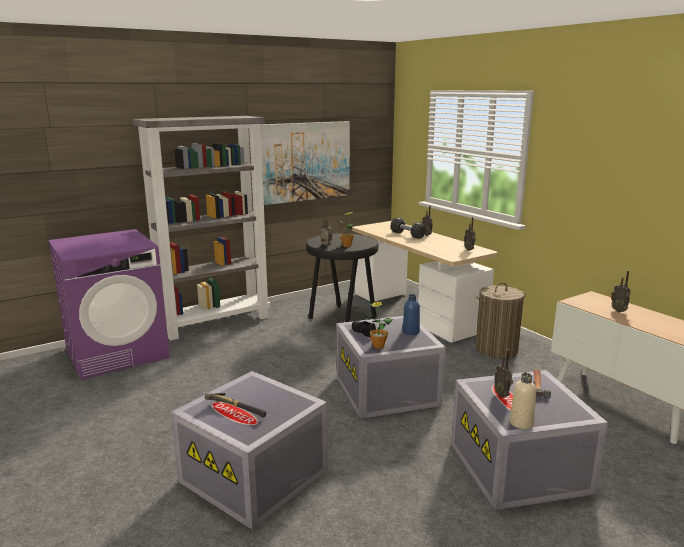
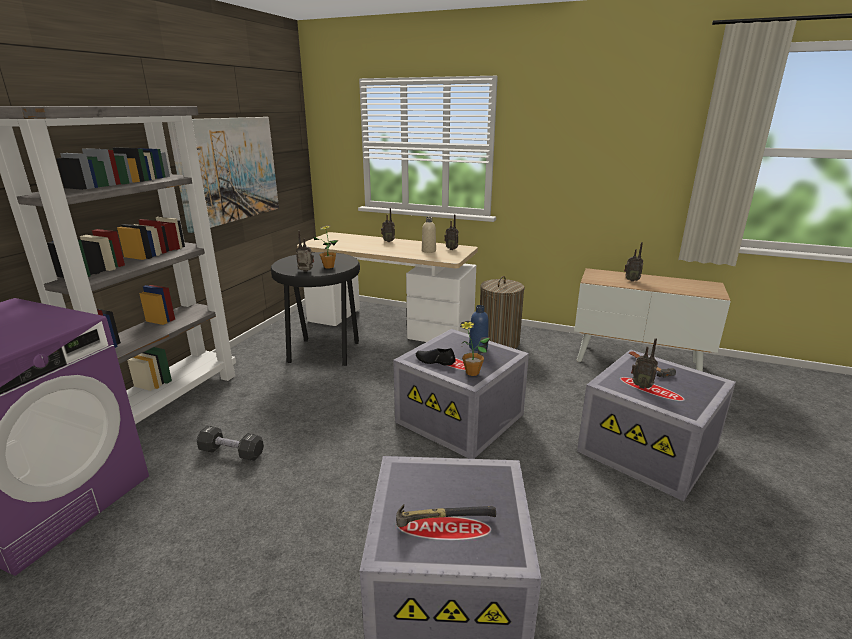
camera: 35 degrees left, 5 degrees up
(407, 234) = (370, 244): black dumbbell -> black dumbbell (232, 452)
(521, 423) = (694, 408): beige bottle -> beige bottle (428, 251)

